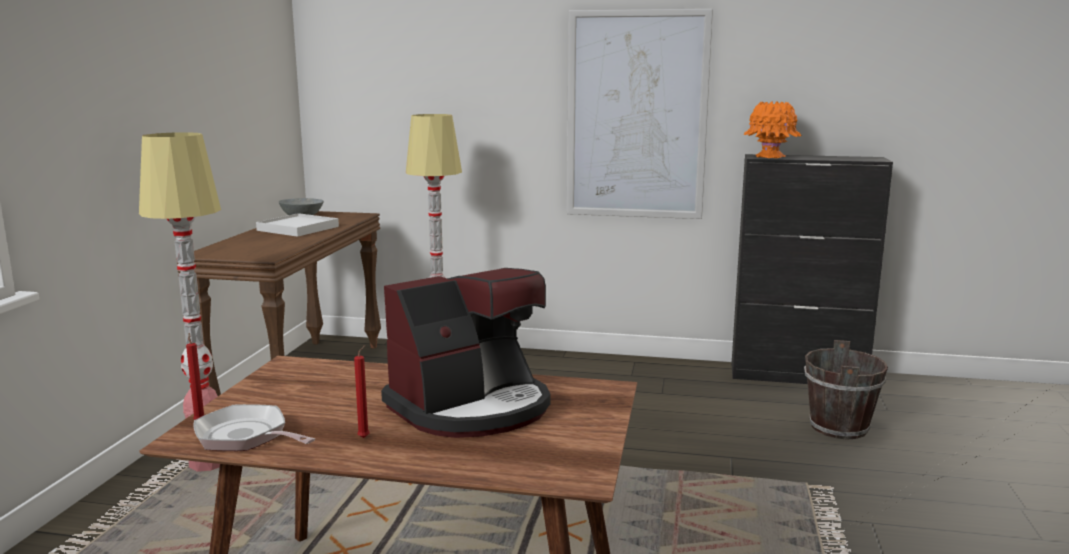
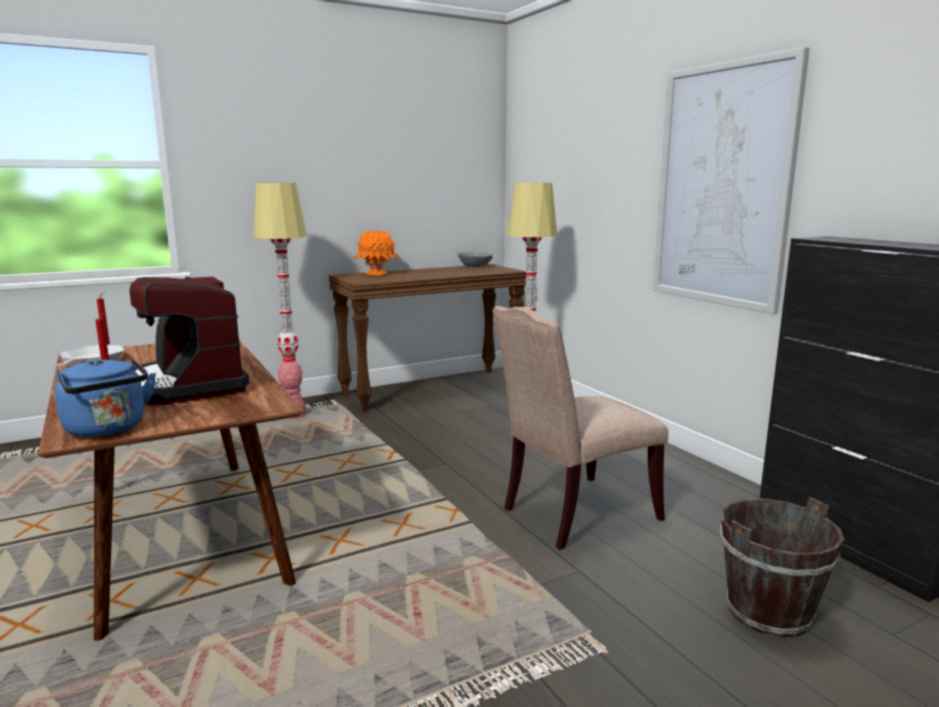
camera: 50 degrees right, 0 degrees up
(298, 228) = (442, 272): white tray -> none
(471, 407) = (187, 386): coffee machine -> coffee machine turned 45 degrees clockwise
(578, 459) = (108, 429): none -> blue kettle
(653, 426) = (574, 514): none -> beige chair
(770, 156) = (835, 239): orange vase -> orange vase (377, 274)

